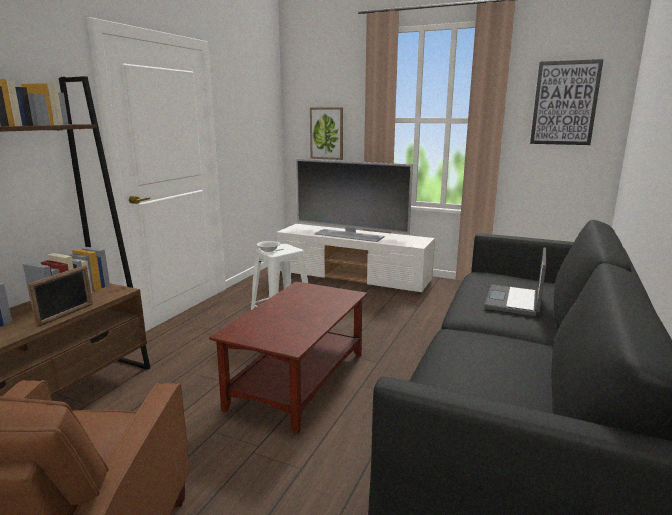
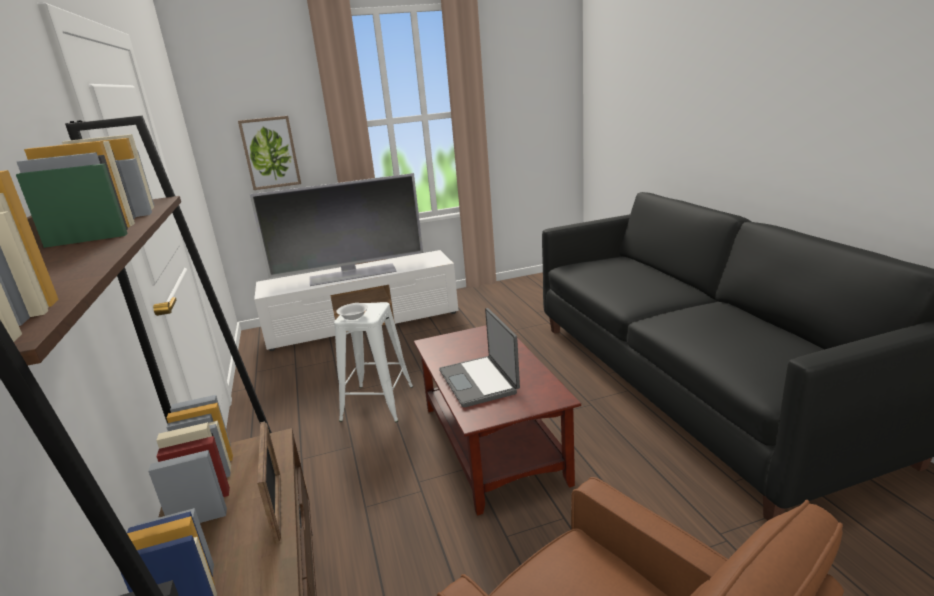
camera: 40 degrees left, 5 degrees up
(514, 301) = (639, 279): laptop -> laptop (480, 381)
(565, 103) = (531, 88): picture -> none

